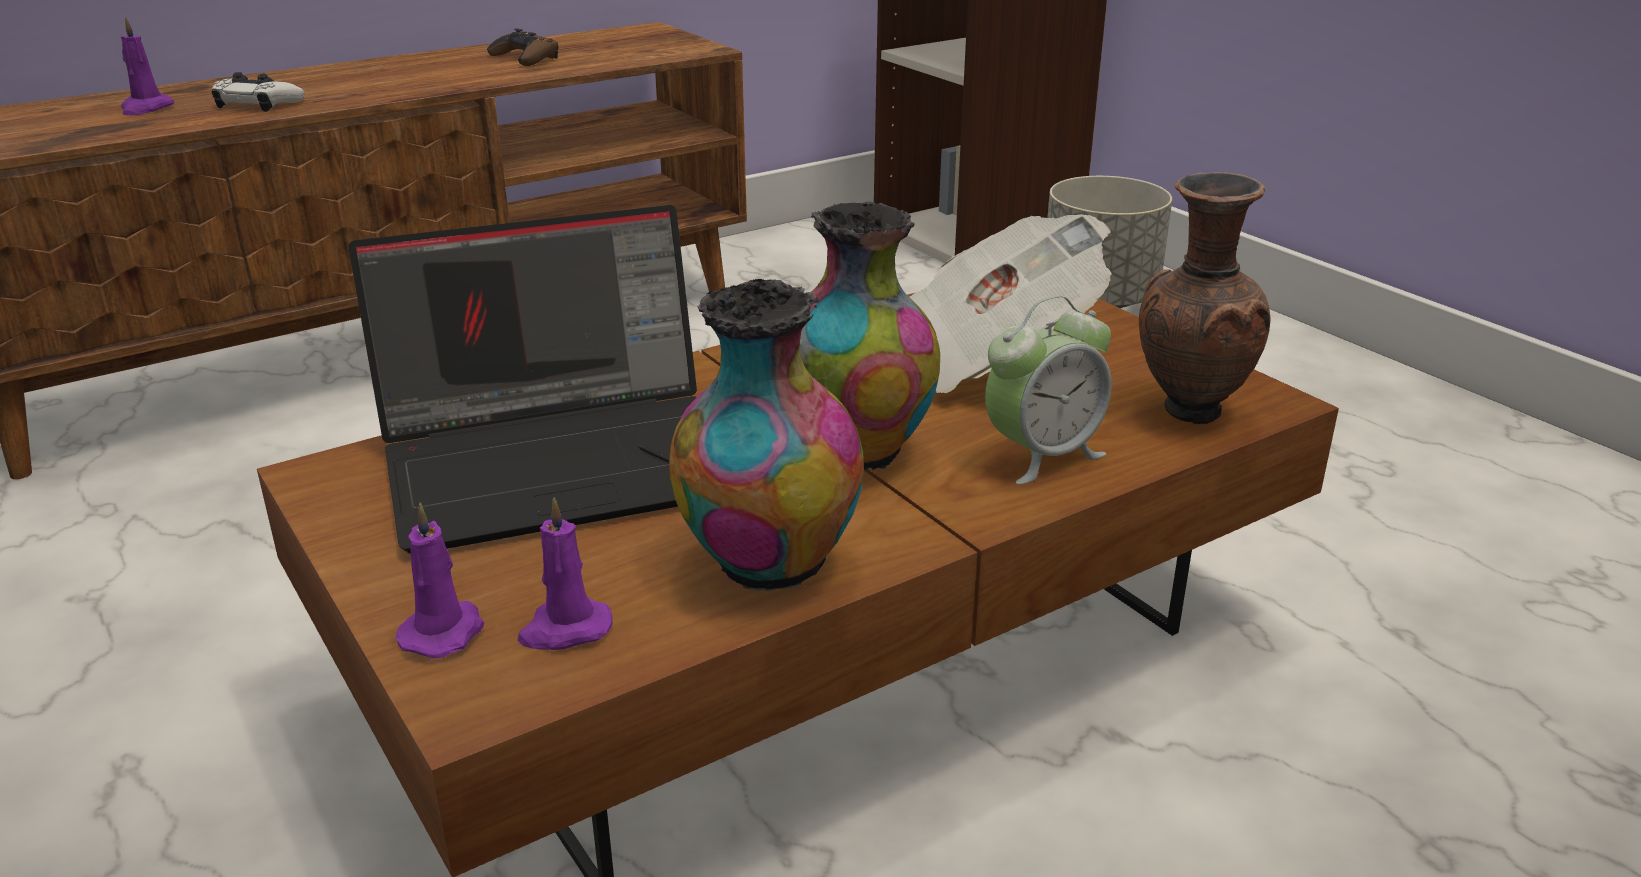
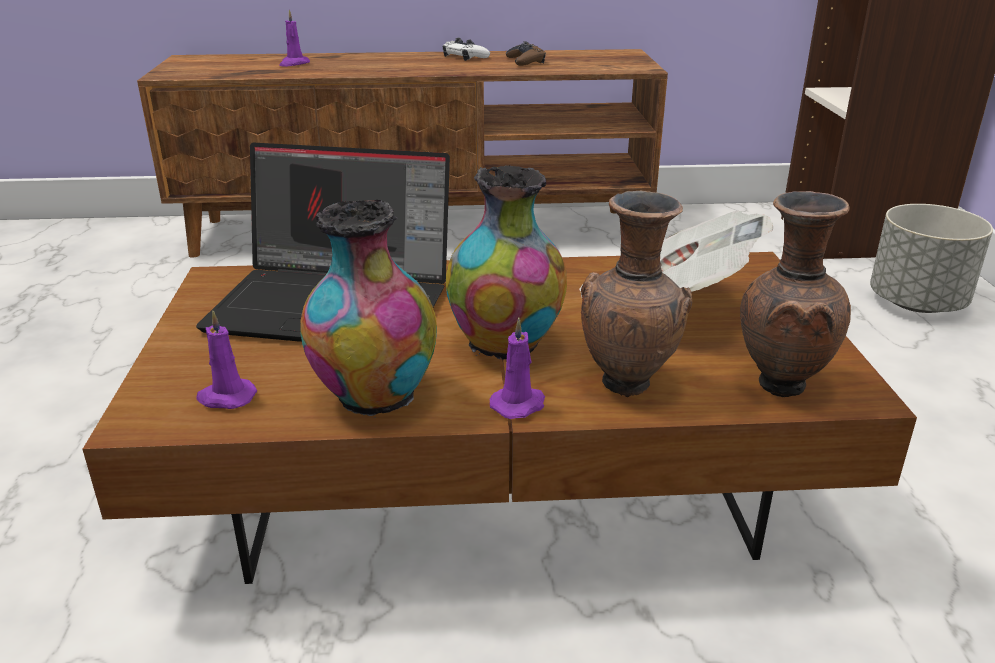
camera: 30 degrees right, 0 degrees up
(258, 103) = (349, 68): white game controller -> white game controller (465, 56)
(444, 632) = (170, 378): purple candle -> purple candle (519, 405)
(1042, 456) = (629, 384): alarm clock -> brown vase

